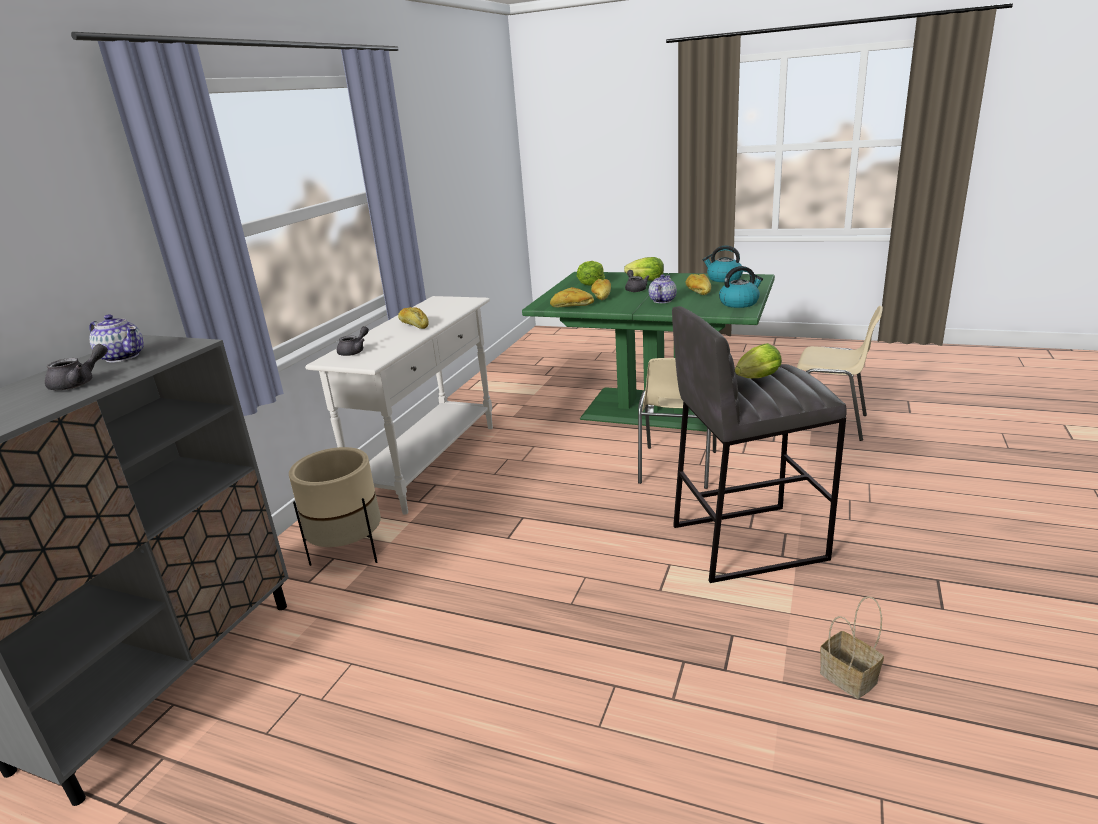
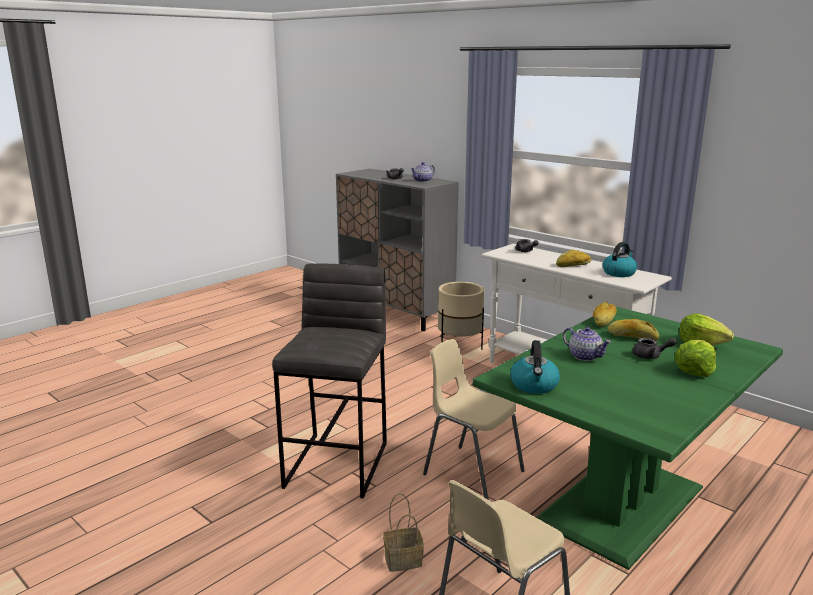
camera: 110 degrees right, 5 degrees down
(697, 292) = (608, 380): bread -> none
(723, 279) = (665, 411): kettle -> kettle (619, 273)
(755, 379) = (333, 333): lettuce -> none
(850, 678) = (199, 447): basket -> basket (402, 561)

